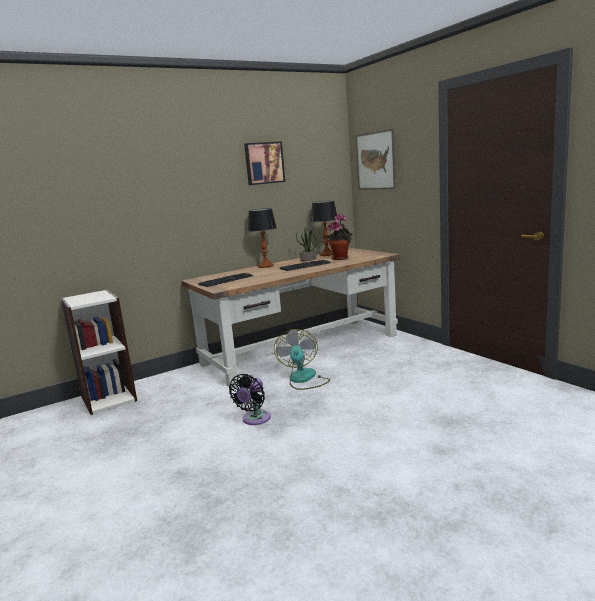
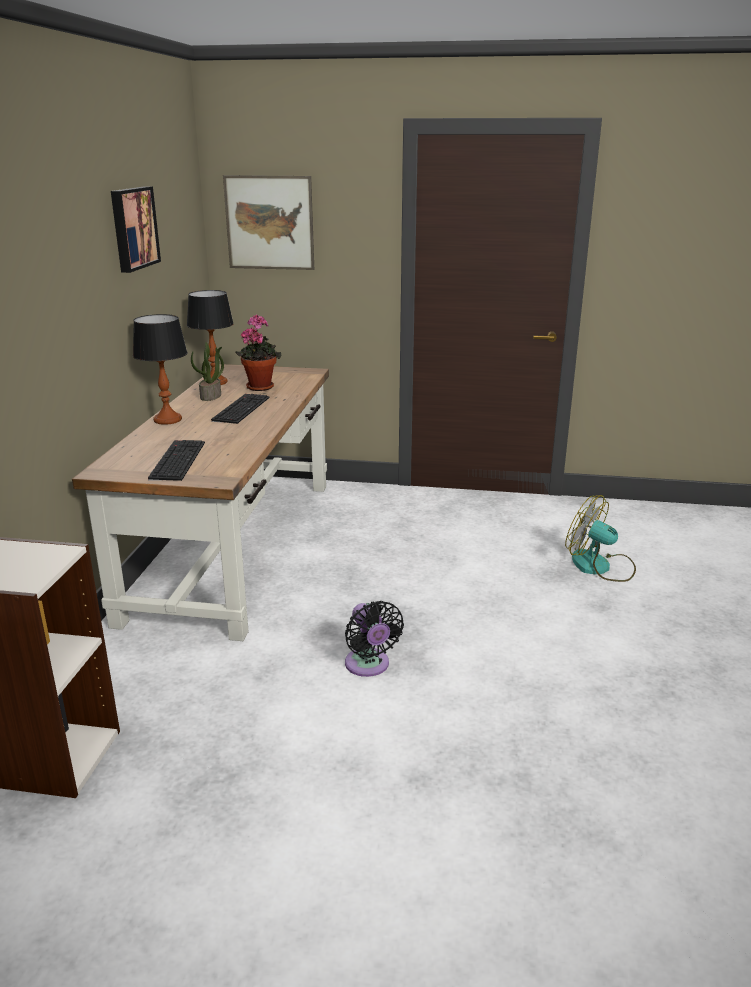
camera: 50 degrees left, 10 degrees up
(304, 379) = (325, 587): fan -> fan (599, 567)

